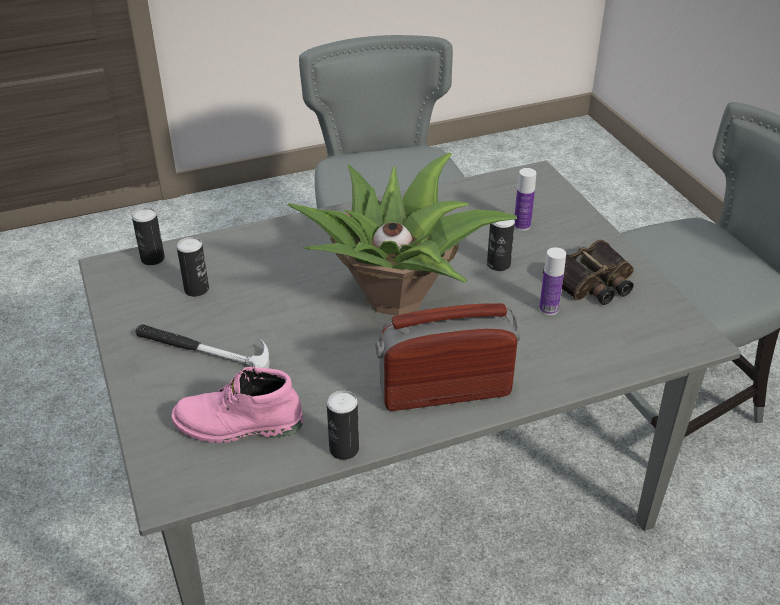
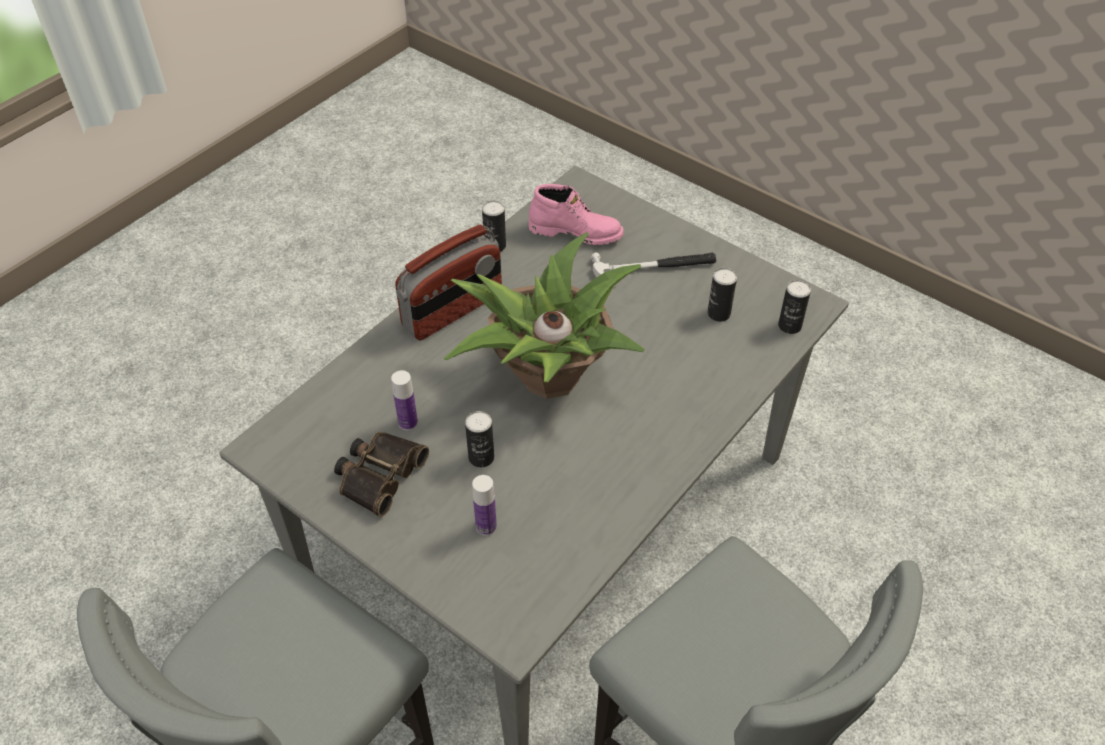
camera: 150 degrees right, 10 degrees up
(237, 426) = (576, 232): pink boot -> pink boot turned 45 degrees clockwise

